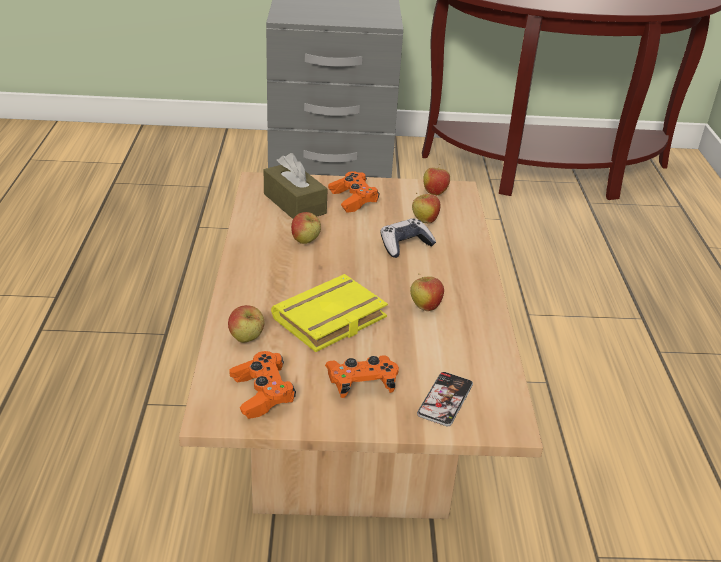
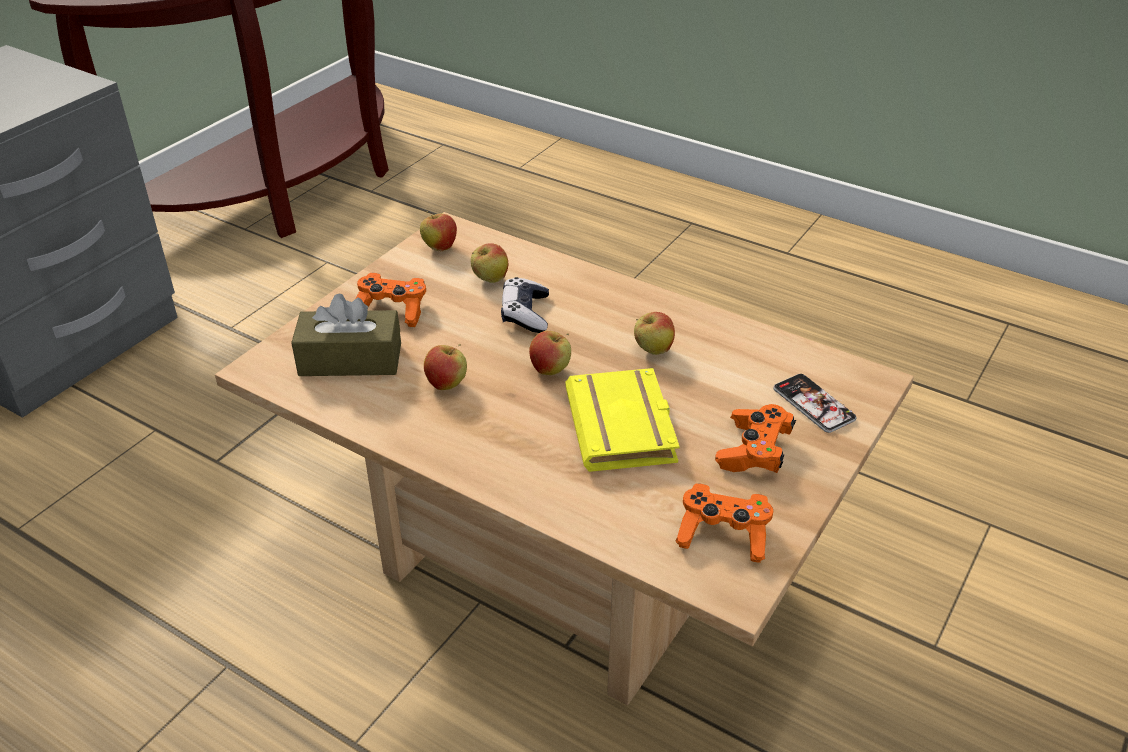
camera: 55 degrees left, 5 degrees up
(246, 339) = (611, 510): apple -> apple (550, 370)

